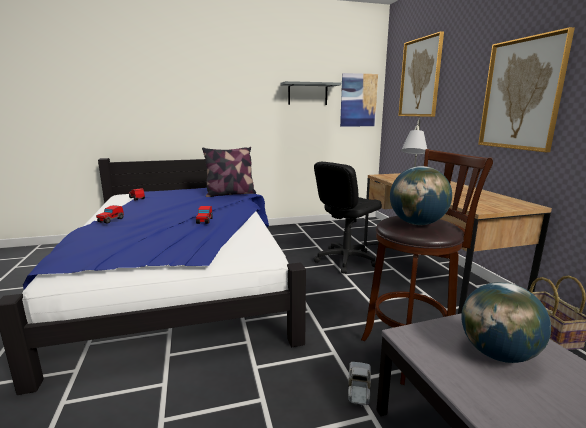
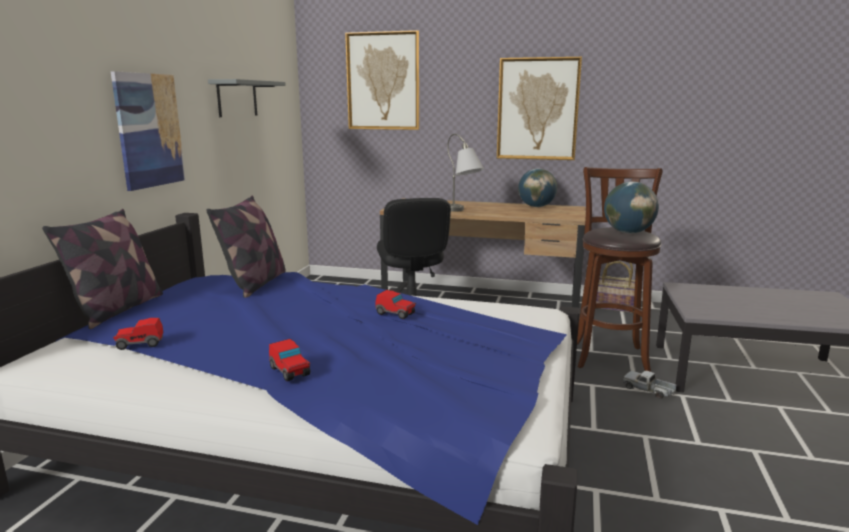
camera: 60 degrees left, 0 degrees up
(177, 188) = (117, 310): none -> pillow
(358, 100) = (282, 107): picture -> picture (149, 130)
(497, 353) = (725, 299): globe -> globe (536, 206)

